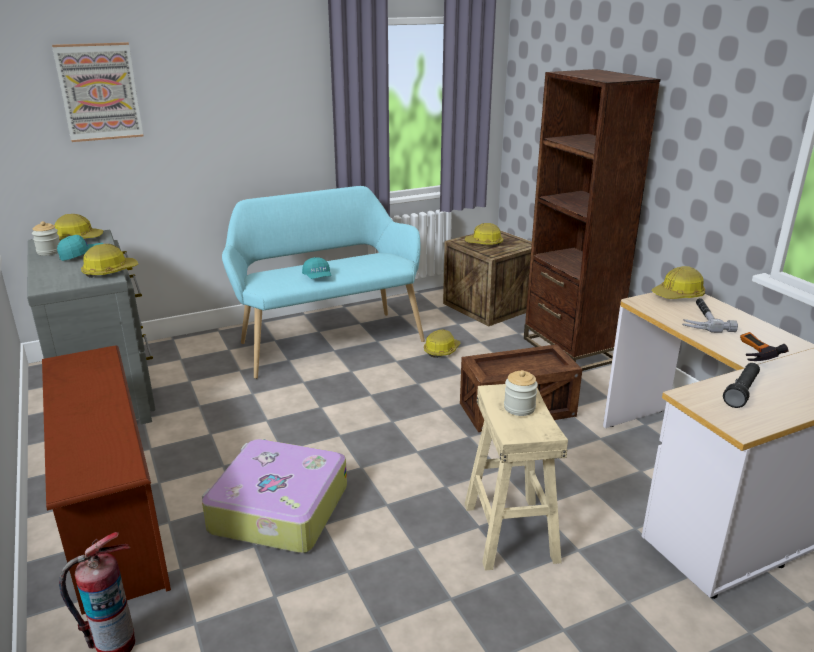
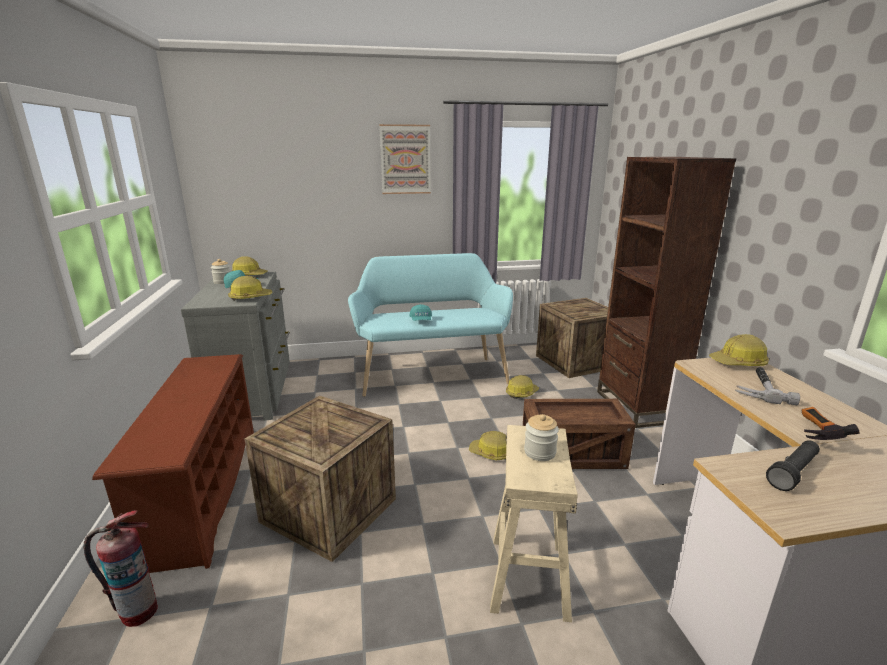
camera: 15 degrees right, 5 degrees down
(99, 92) = (277, 169): picture -> picture (405, 159)
(277, 509) = (329, 510): suitcase -> crate
(484, 243) = (572, 308): hard hat -> hard hat (491, 453)

